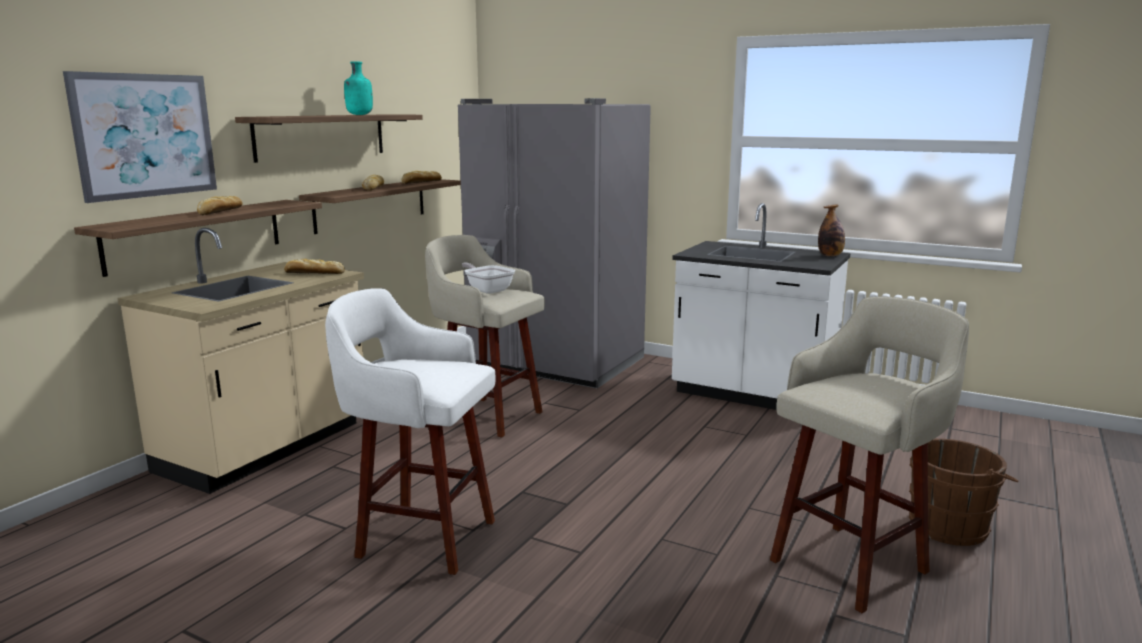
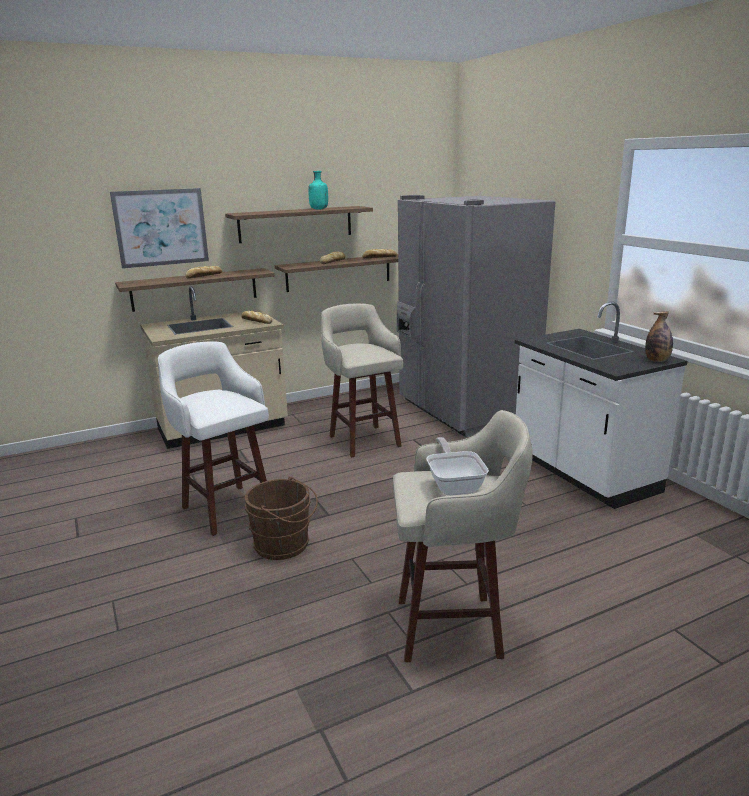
camera: 35 degrees right, 5 degrees up
(487, 290) = (365, 347): frying pan -> frying pan (454, 485)
(952, 526) = (586, 635): brown bucket -> brown bucket (285, 545)

